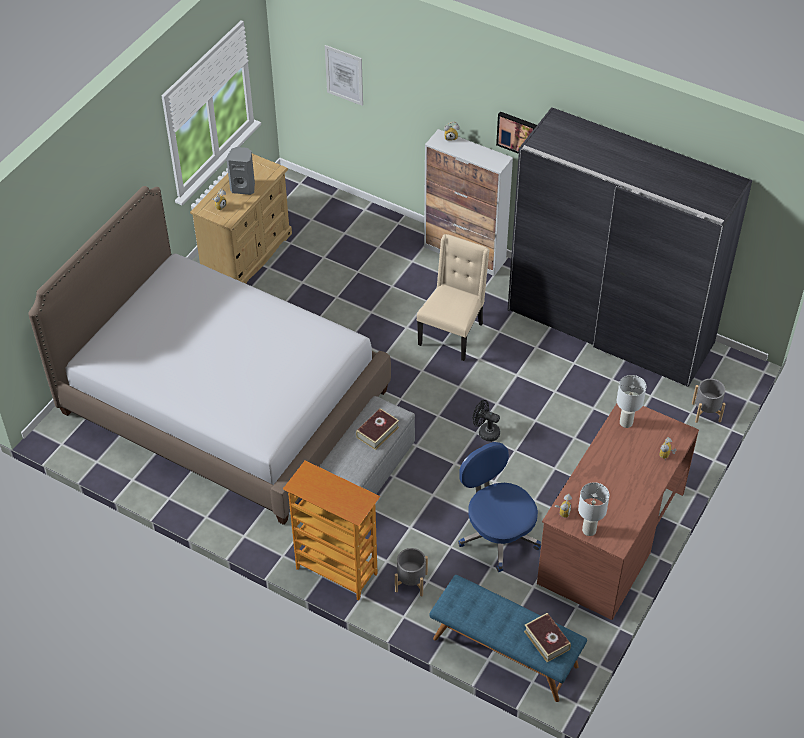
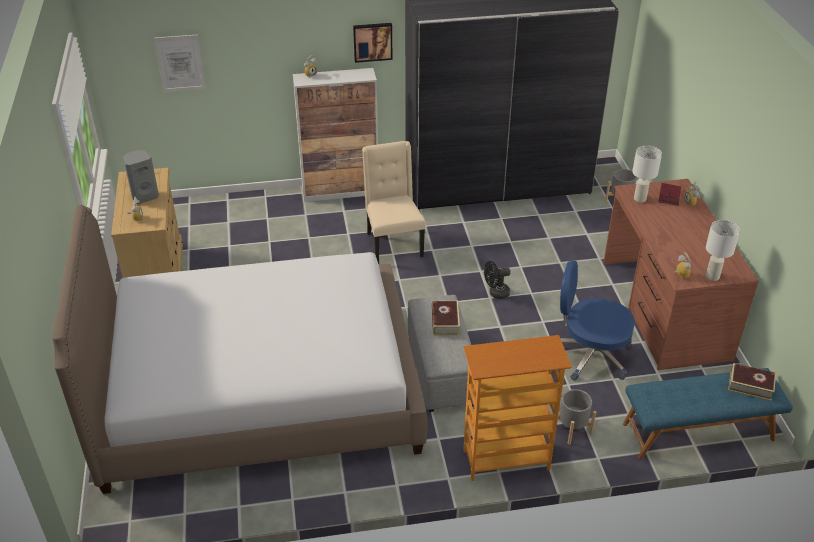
camera: 40 degrees left, 10 degrees down
(656, 435) = (669, 196): none -> red book

